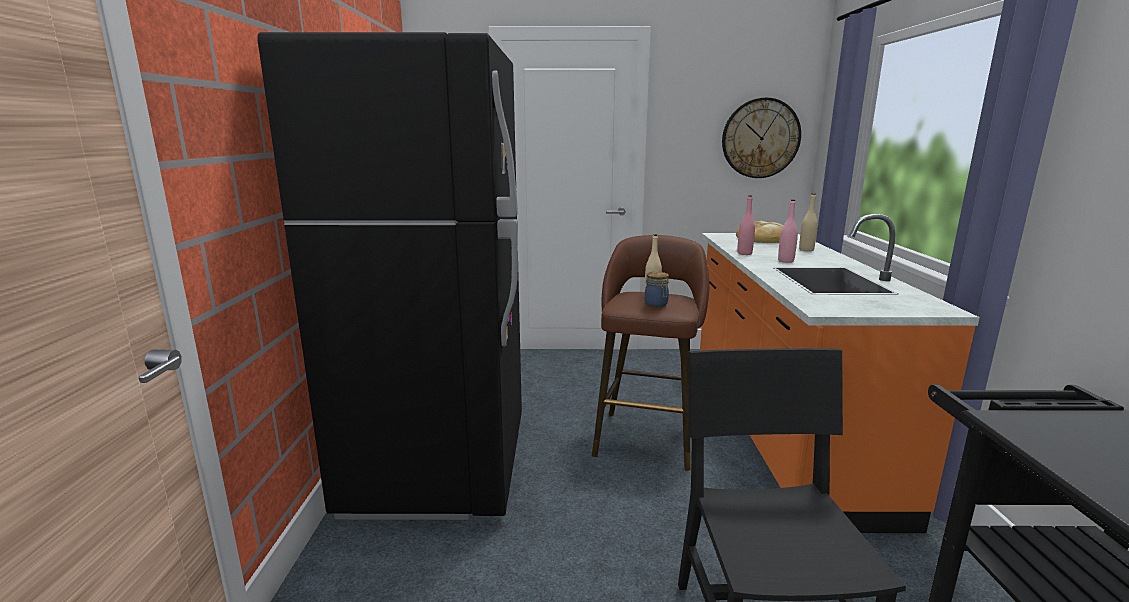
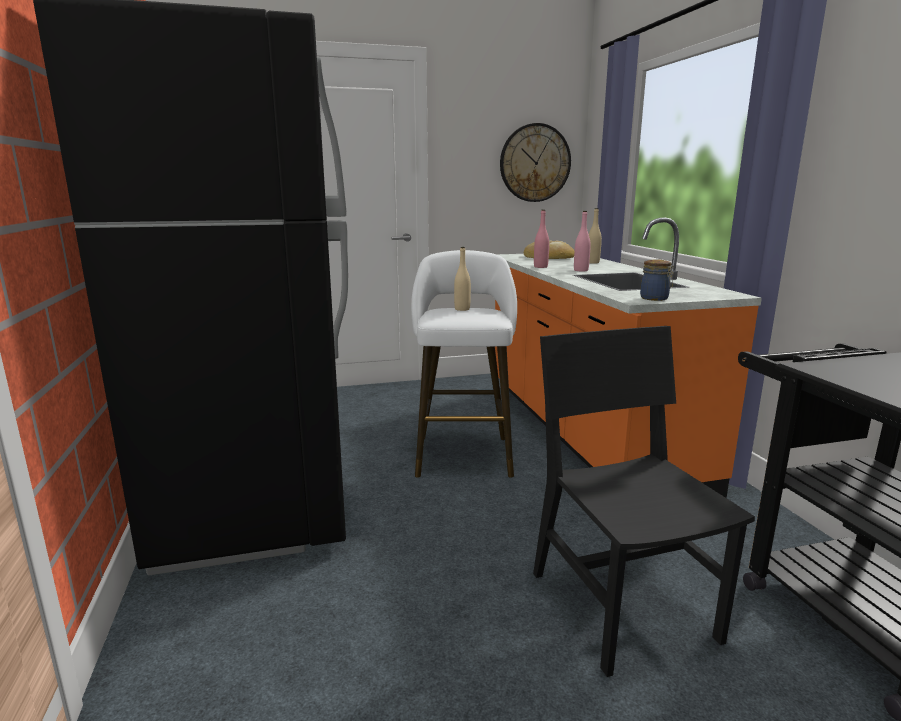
camera: 15 degrees left, 0 degrees up
(646, 436) = (463, 453): brown stool -> white stool
(656, 304) = (471, 316): jar -> jar (655, 298)

